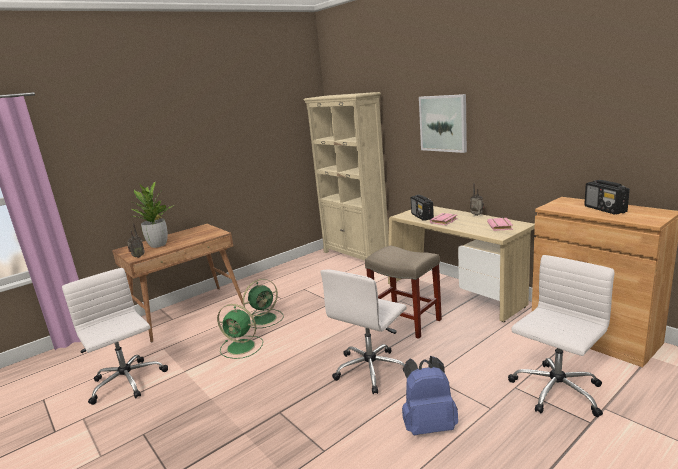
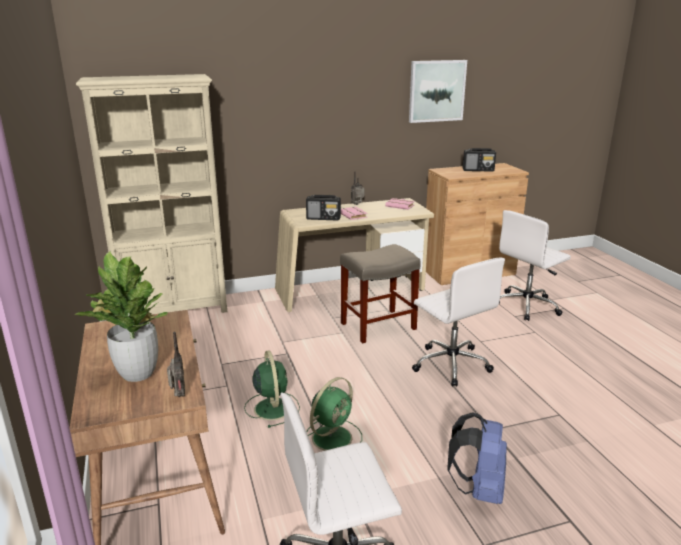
camera: 70 degrees left, 5 degrees up
(428, 425) = (544, 360): blue backpack -> blue backpack (478, 489)
(443, 123) = (305, 112): picture -> picture (436, 91)
(555, 391) = (527, 306): white office chair -> white office chair turned 105 degrees counterclockwise

